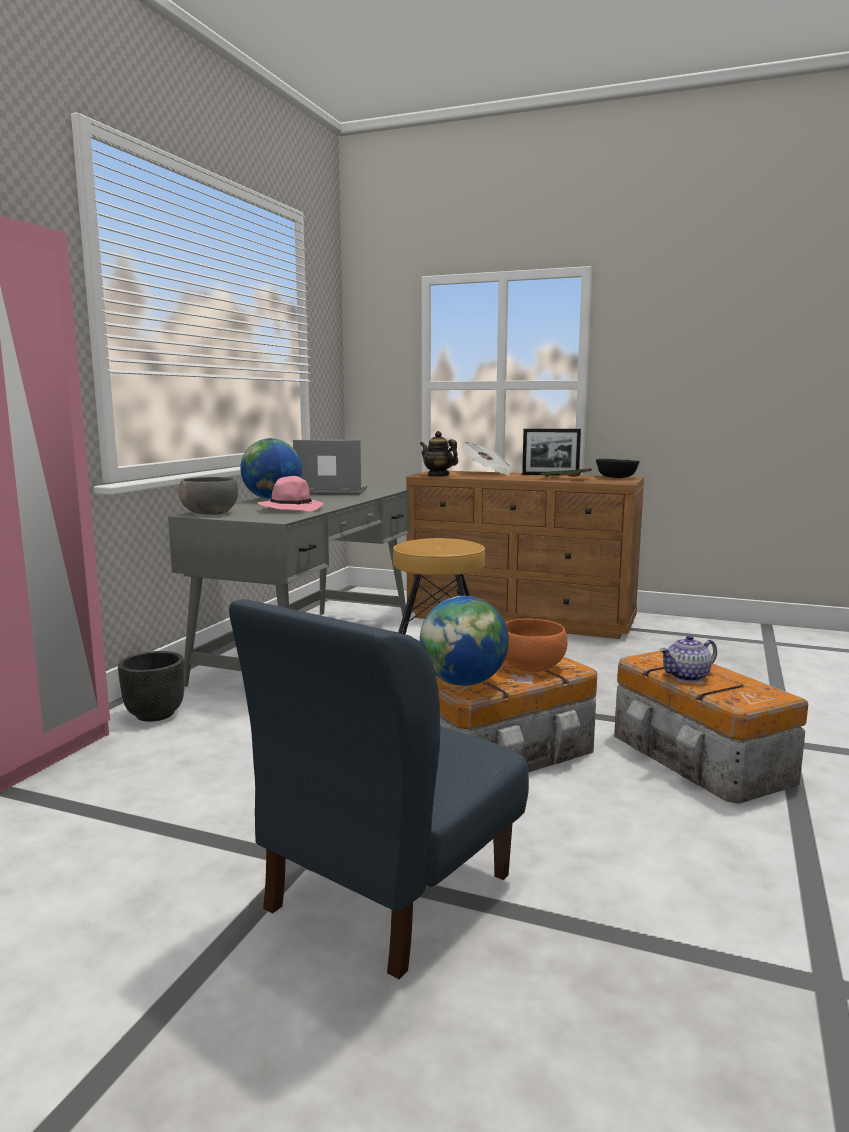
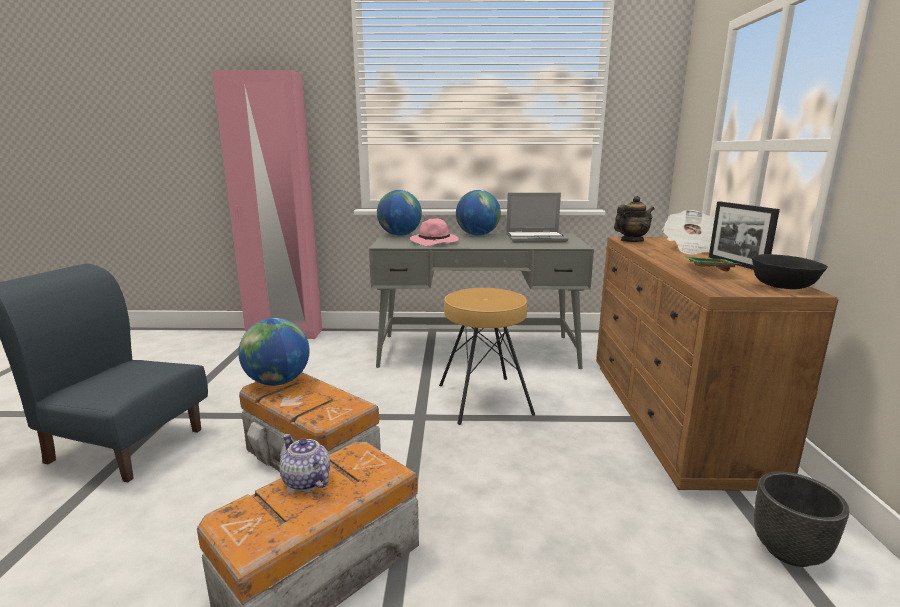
camera: 70 degrees right, 5 degrees up
(154, 714) = (343, 341): black planter -> black planter (788, 550)
(209, 513) = (399, 235): grey bowl -> globe
(330, 492) = (536, 238): laptop -> laptop turned 105 degrees clockwise
(438, 475) = (631, 241): teapot -> teapot turned 45 degrees clockwise
(531, 666) = (321, 401): orange bowl -> none

